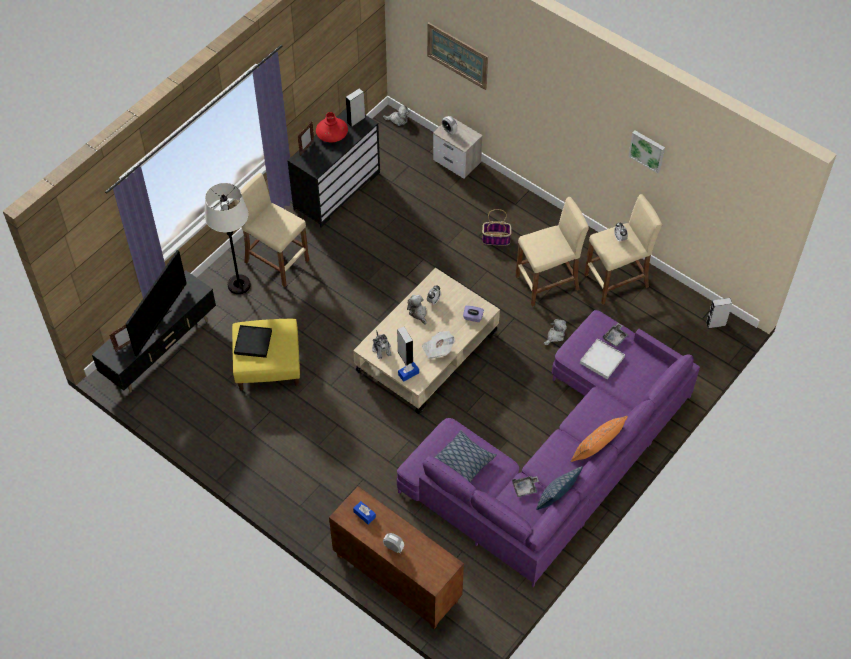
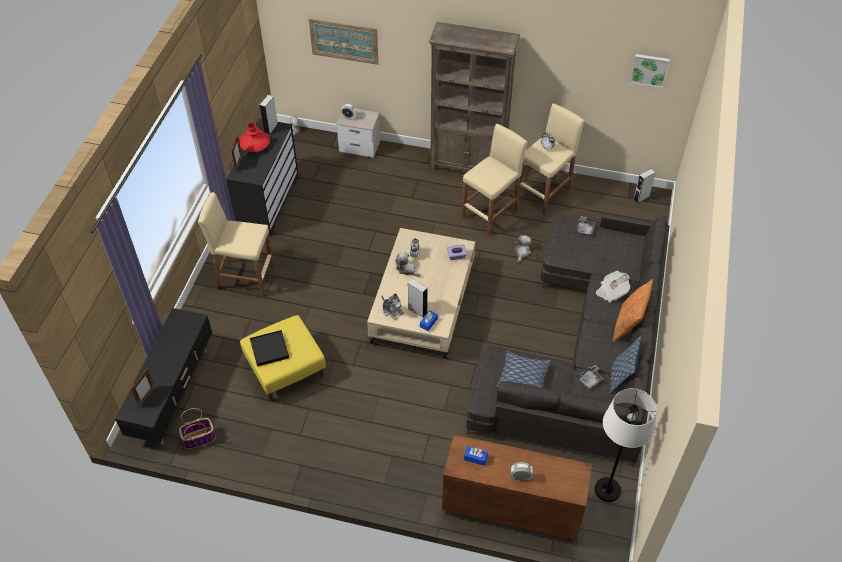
camera: 25 degrees left, 5 degrees down
(160, 321) = (170, 362): television -> none
(239, 285) = (220, 310): white floor lamp -> white floor lamp (607, 490)
(438, 349) = (442, 293): newspaper -> newspaper (611, 291)
(496, 239) = (428, 194): basket -> basket (199, 438)
(554, 223) = (468, 166): none -> brown bookcase
(556, 459) = (585, 351): purple sofa -> grey sofa
(602, 360) = (585, 250): white tray -> none
(647, 150) = (553, 58): picture -> picture (649, 69)

